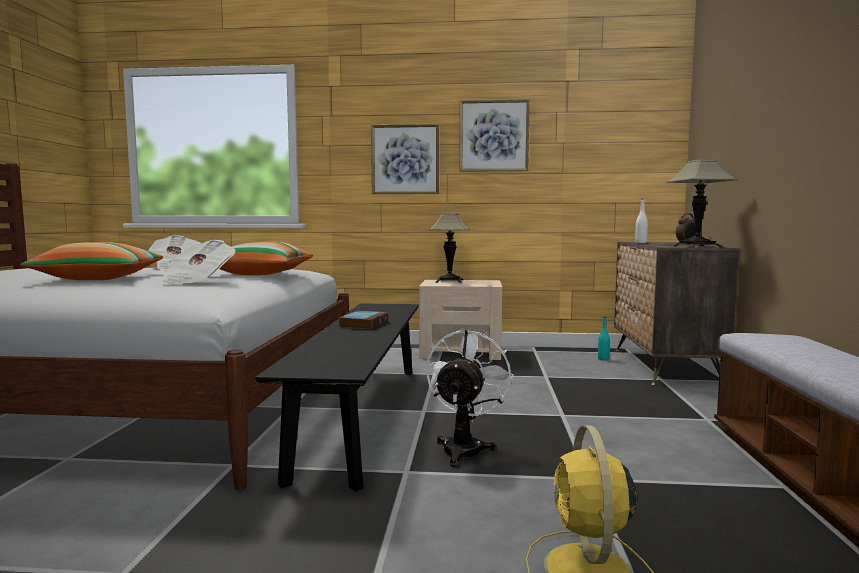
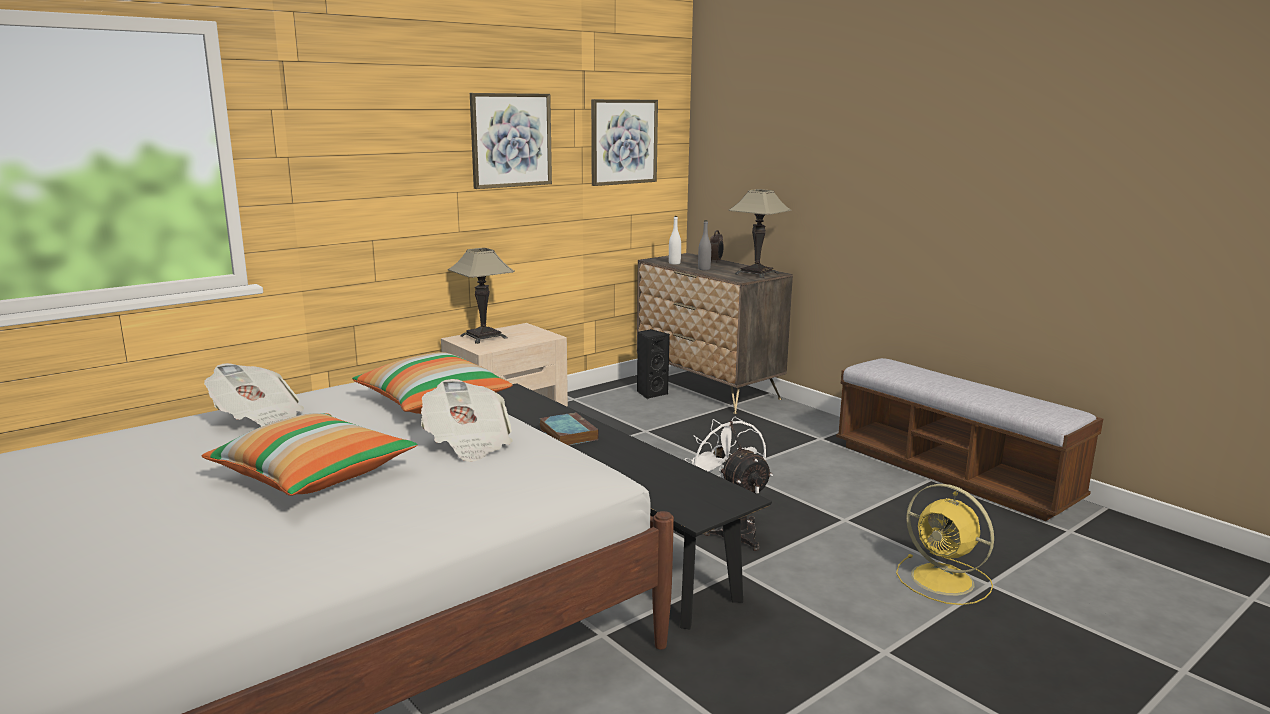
camera: 45 degrees left, 10 degrees up
(405, 159) = (404, 175): picture -> picture (623, 142)
(603, 359) = (651, 393): turquoise bottle -> black speaker
(654, 244) = (704, 269): none -> grey bottle

